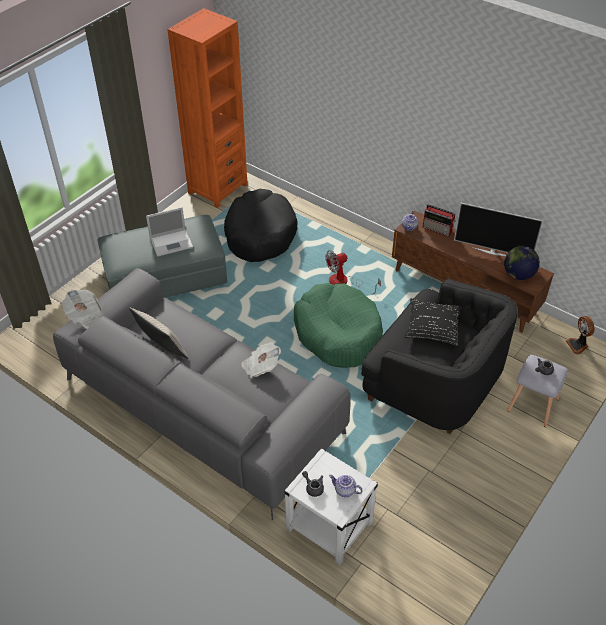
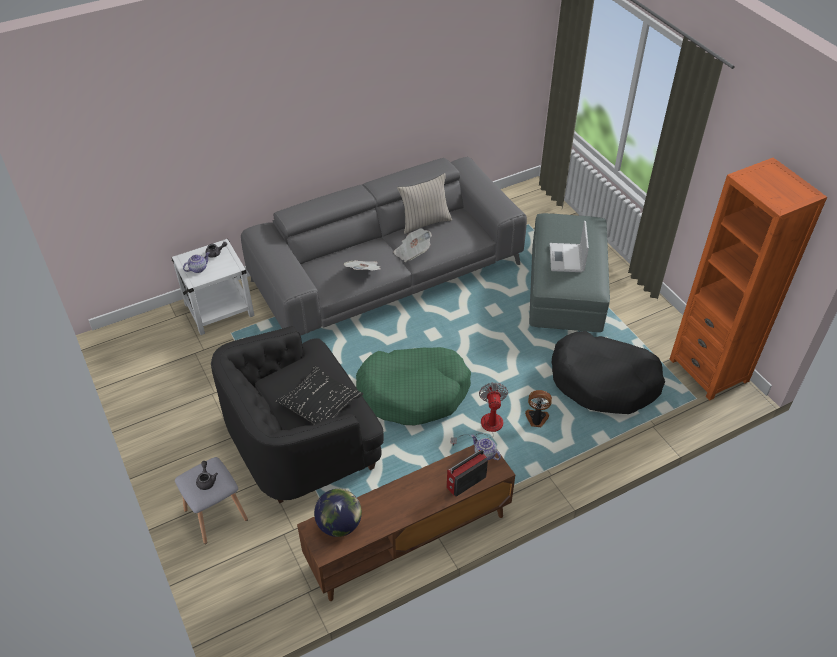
camera: 115 degrees right, 0 degrees up
(84, 316) = (476, 172): newspaper -> newspaper (412, 252)
(492, 251) = (394, 519): television -> none
(578, 345) = (255, 615): fan -> fan (536, 419)

